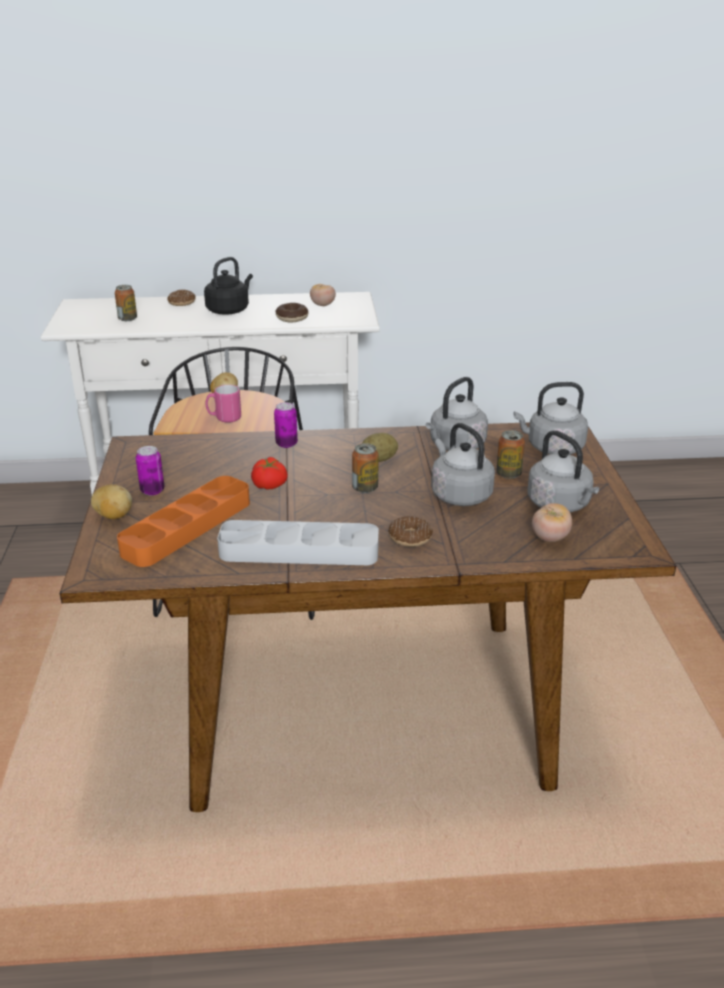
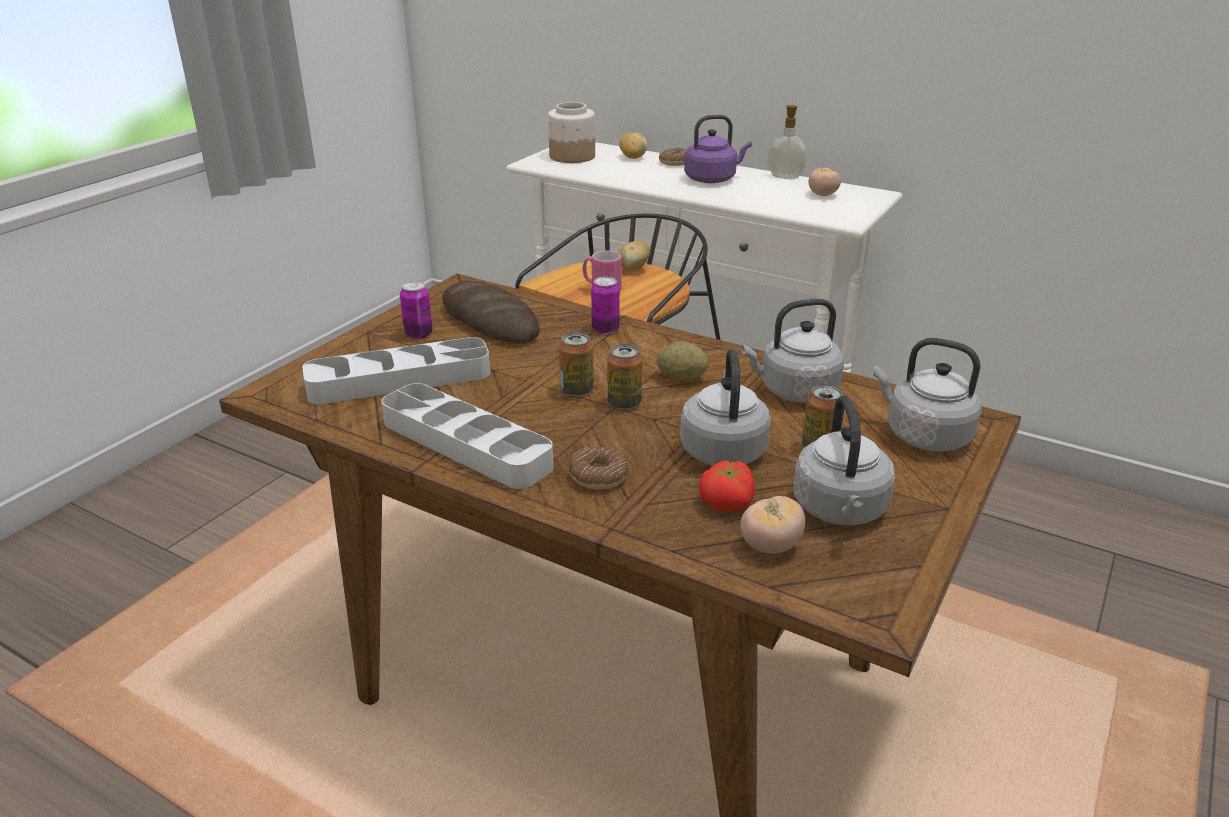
camera: 35 degrees right, 0 degrees up
(89, 315) = (571, 156): none -> jar
(113, 516) = (354, 346): potato -> potato (632, 158)
(127, 319) = (602, 167): can -> can (576, 390)
(187, 527) = (399, 380): orange tray -> grey tray
(194, 464) = (490, 321): none -> bread
(229, 310) = (713, 179): black kettle -> purple kettle
(270, 484) = (532, 365): tomato -> tomato (727, 502)
(279, 296) = (785, 177): none -> soap dispenser
(292, 318) = (769, 201): donut -> none

